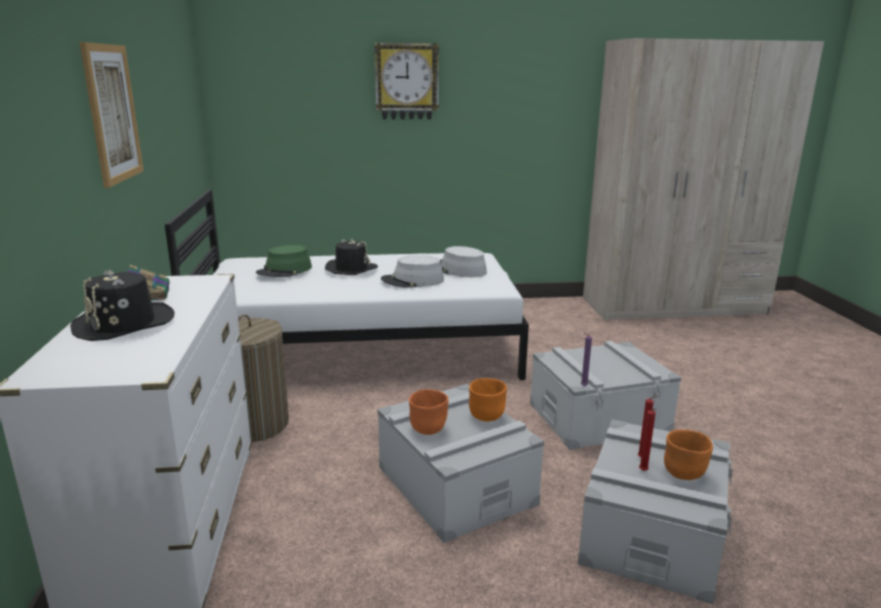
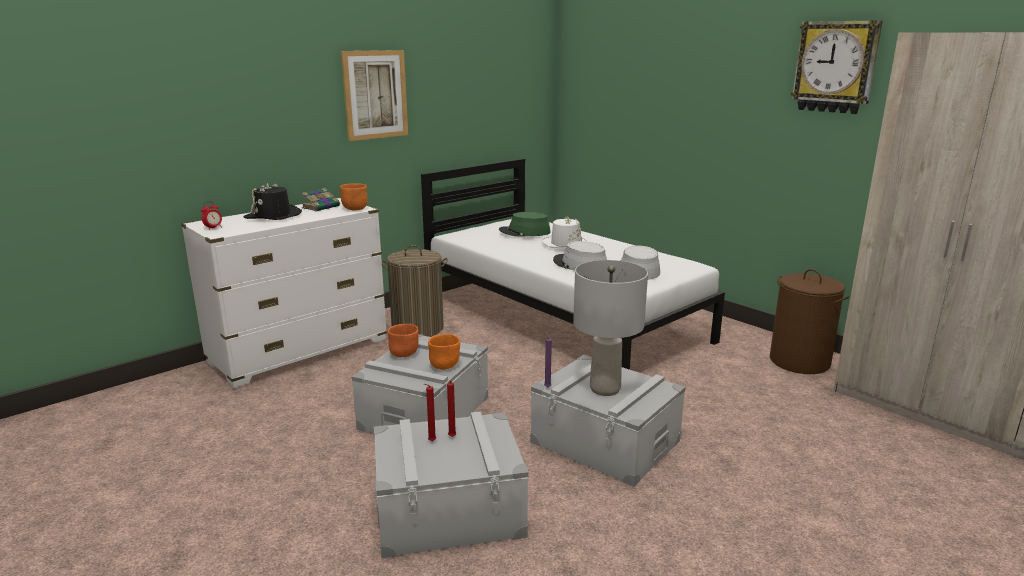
camera: 55 degrees right, 0 degrees up
(98, 370) = (213, 228): none -> alarm clock
(351, 269) = (565, 244): black hat -> white hat
(406, 81) = (701, 78): wall clock -> wall clock (835, 67)
(554, 310) = (800, 361): none -> brown laundry basket
(607, 367) = (604, 388): none -> grey table lamp
(685, 474) = (445, 459): orange bowl -> orange bowl (355, 209)

